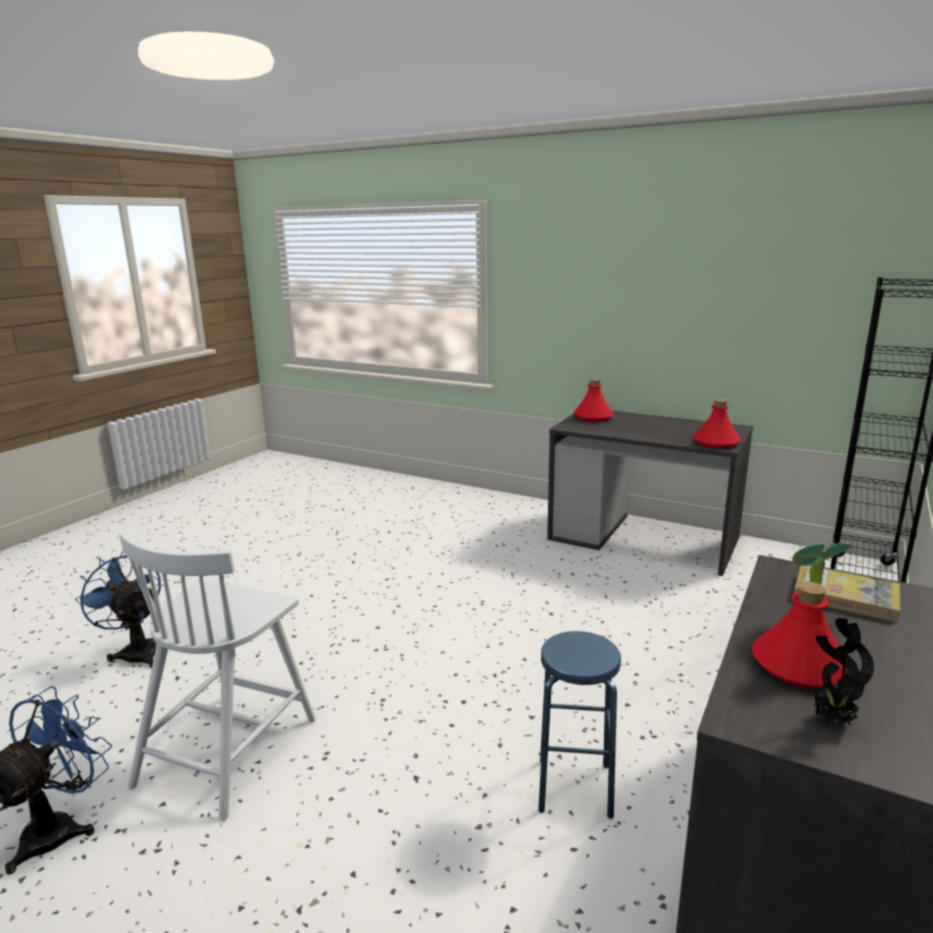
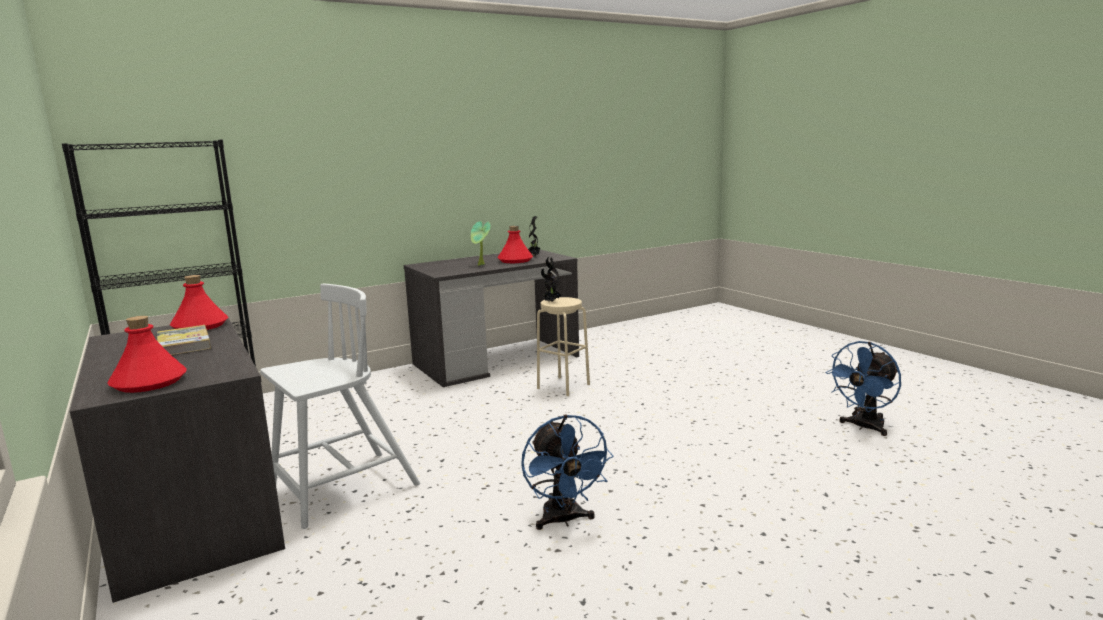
camera: 150 degrees left, 5 degrees down
(136, 651) = (893, 535): blue fan -> blue fan (564, 520)
(229, 749) = (761, 437): white chair -> white chair (342, 489)
(575, 787) = (563, 386): blue stool -> beige stool
(594, 645) = (551, 302): none -> potted plant
(845, 596) = (446, 267): book -> book (184, 344)

